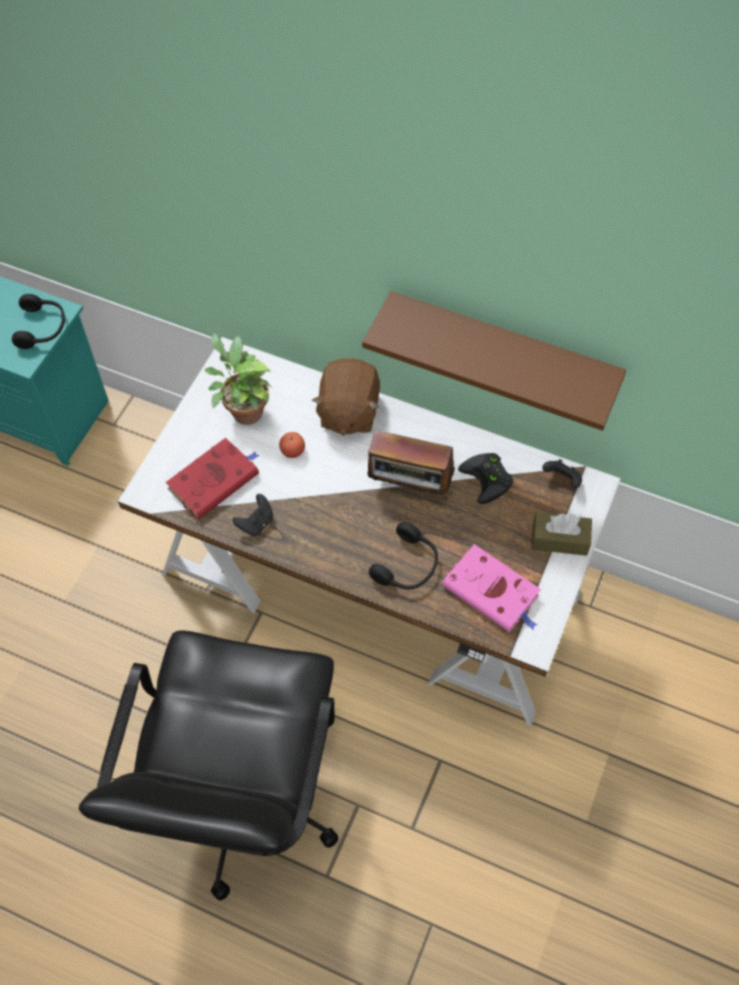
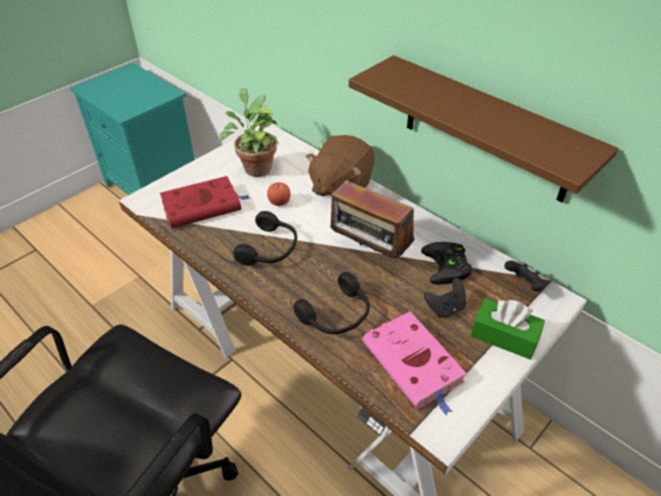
camera: 20 degrees right, 15 degrees down
(42, 328) = (150, 98): black headphones -> black headphones (270, 249)
(256, 523) = (218, 244): black game controller -> black game controller (445, 308)
(559, 539) = (504, 336): brown tissue box -> green tissue box

